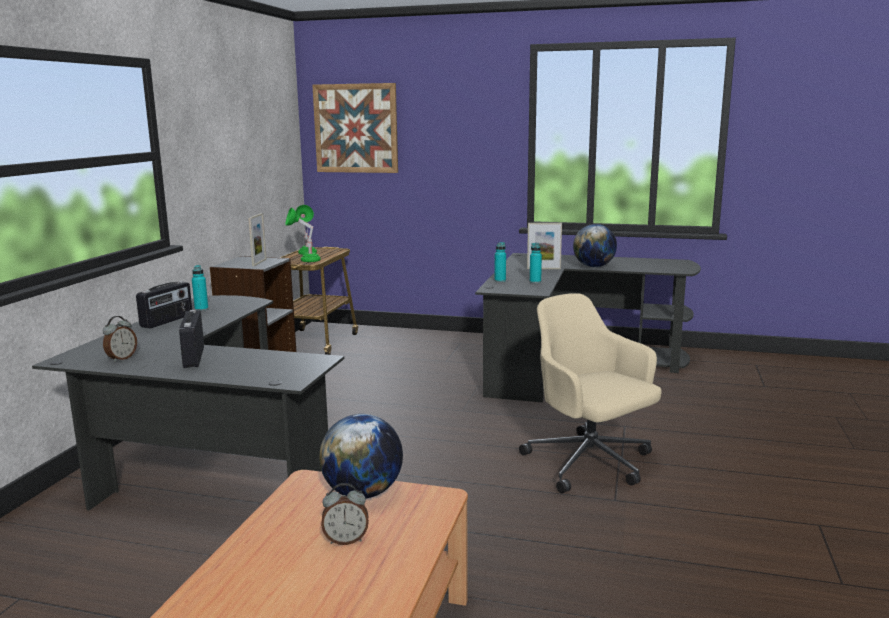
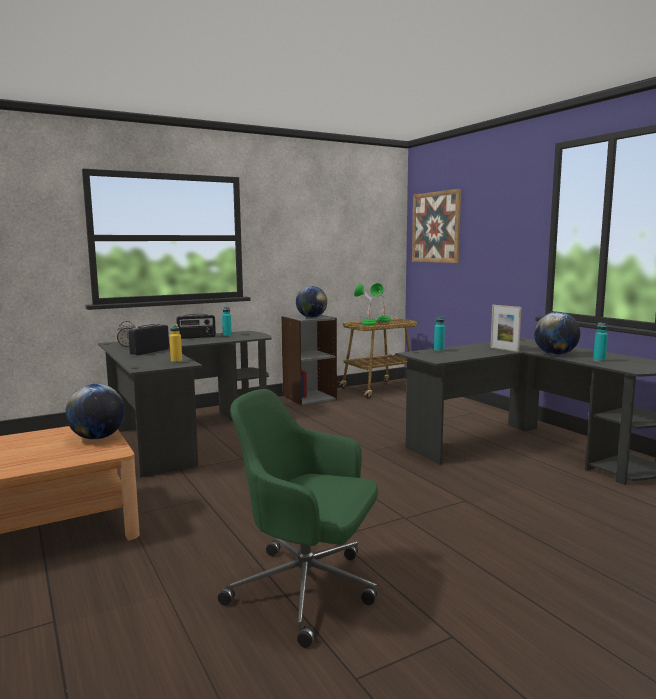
camera: 45 degrees right, 5 degrees down
(259, 262) = (311, 317): picture frame -> globe
(295, 360) = (176, 361): none -> yellow bottle
(346, 540) = (37, 451): alarm clock -> none
(535, 282) = (462, 355): turquoise bottle -> turquoise bottle (599, 360)
(590, 463) = (375, 510): beige office chair -> none
(693, 549) = (307, 590): none -> green office chair

